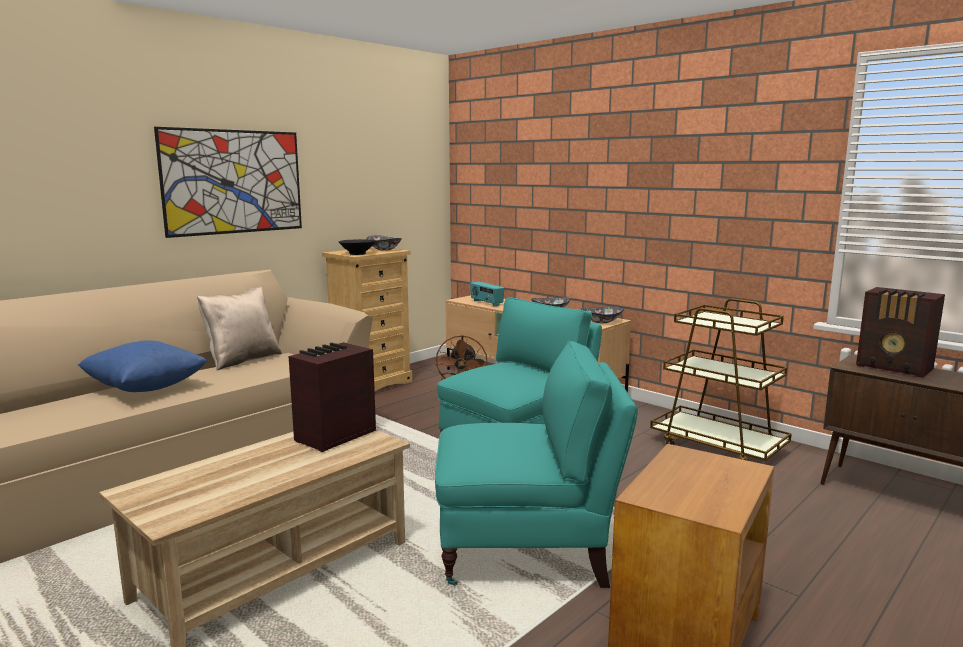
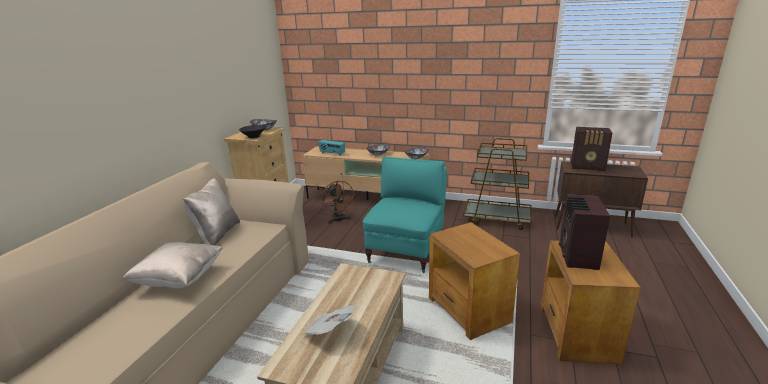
camera: 25 degrees left, 10 degrees up
(145, 388) = (179, 279): blue pillow -> beige pillow
(230, 475) = (330, 331): none -> newspaper
(234, 182) = (163, 98): picture -> none
(333, 436) = (355, 281): radio -> radio (577, 257)
(528, 550) = (468, 310): turquoise armchair -> brown side table

